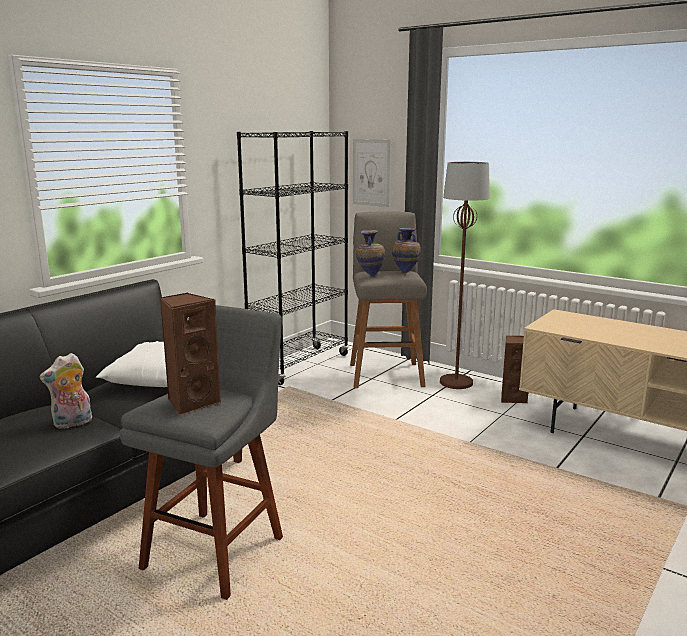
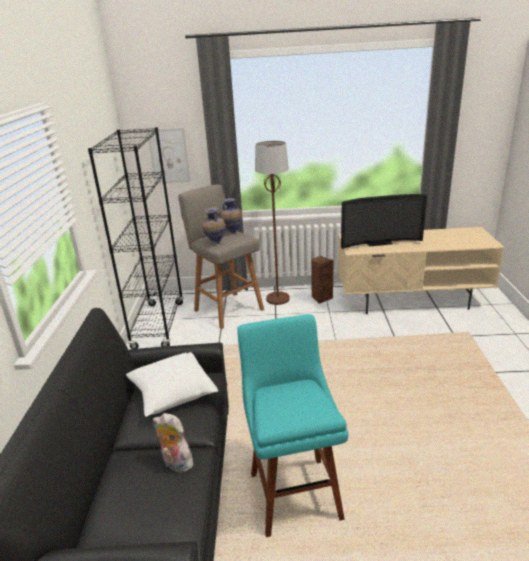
camera: 35 degrees left, 10 degrees up
(72, 424) = (175, 464): plush toy -> plush toy turned 105 degrees clockwise
(192, 402) = (293, 404): brown speaker -> none
(218, 548) = (293, 491): grey stool -> turquoise stool
(592, 327) = (378, 242): none -> television

